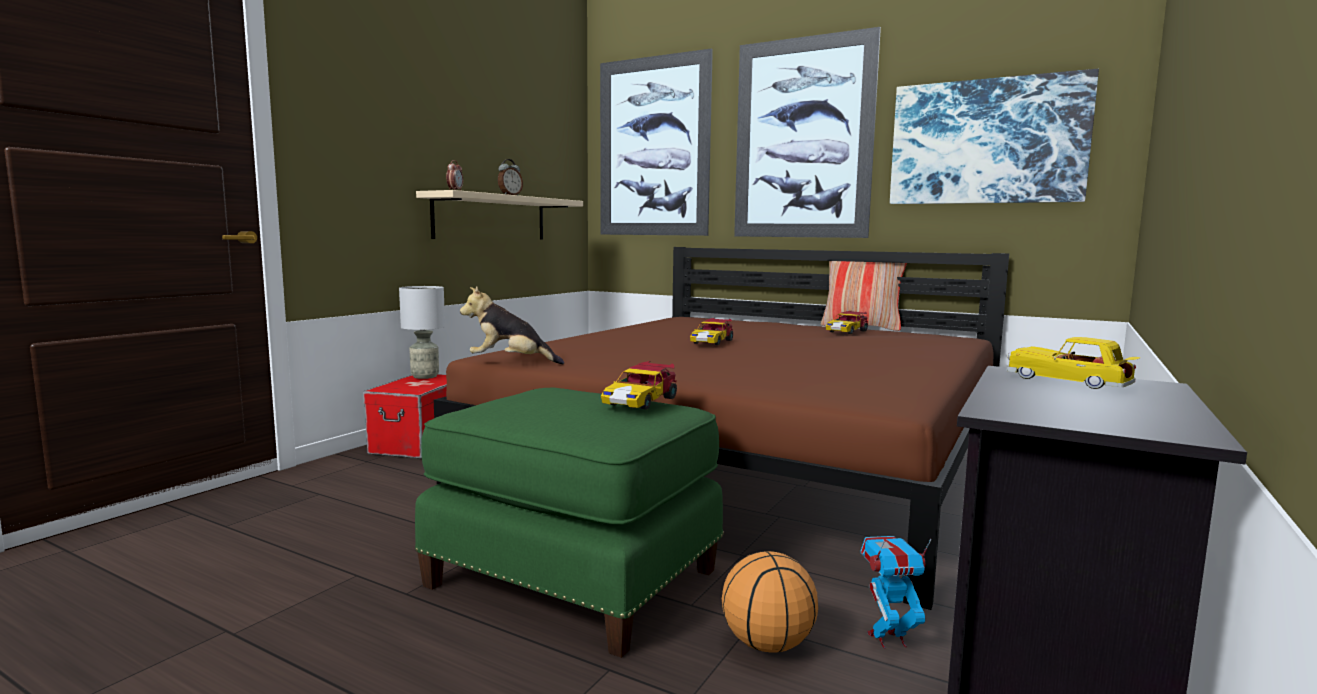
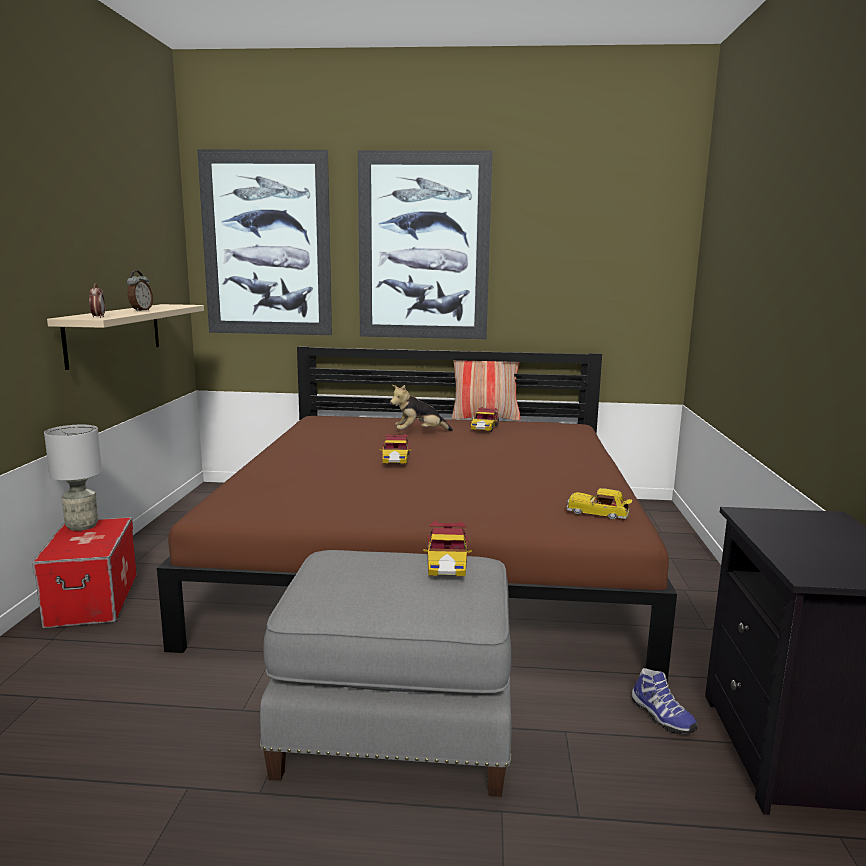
camera: 25 degrees left, 5 degrees up
(510, 363) = (249, 521): plush toy -> plush toy (419, 433)
(576, 576) = (396, 726): green ottoman -> grey ottoman
(767, 645) = (591, 748): basketball -> none
(888, 639) = (660, 716): toy robot -> shoe
(987, 142) = (582, 260): picture -> none
(1069, 381) = (791, 523): toy car -> toy car (598, 513)

